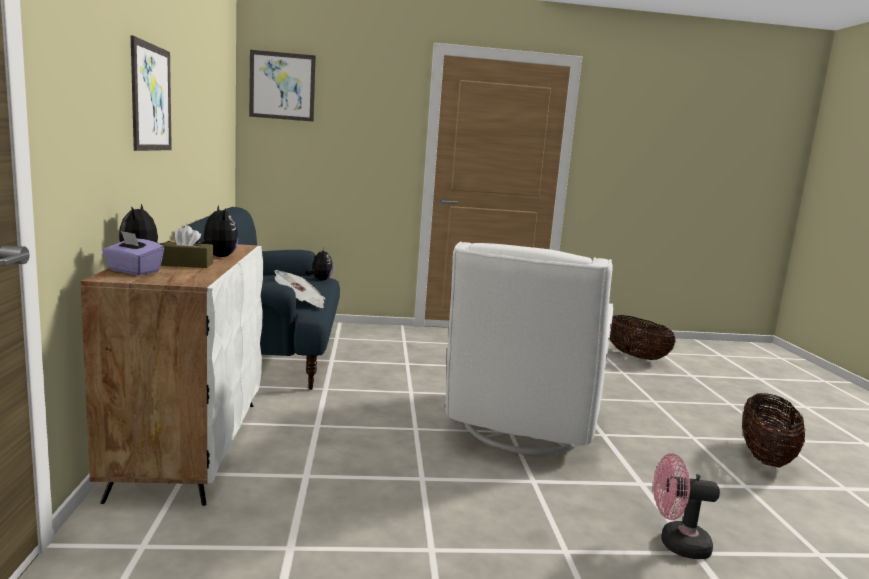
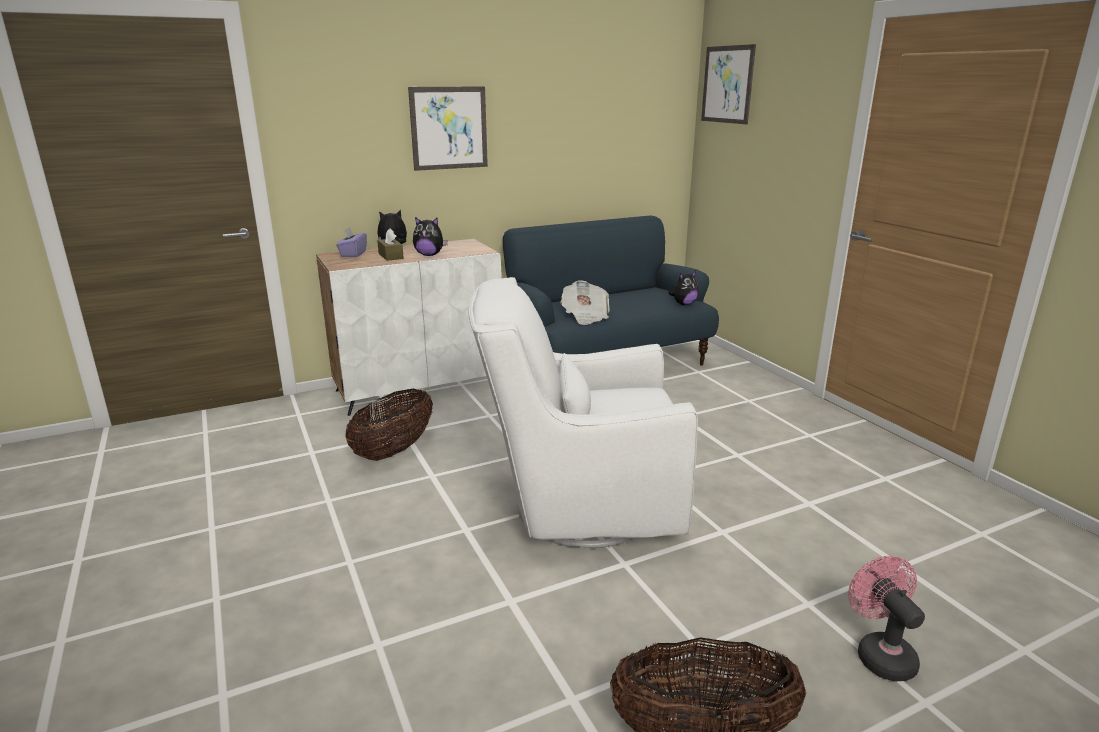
camera: 70 degrees right, 10 degrees up
(218, 257) = (429, 255): plush toy -> plush toy turned 60 degrees clockwise
(636, 356) = (1019, 575): basket -> basket (394, 450)
(676, 544) = (389, 630): pink fan -> pink fan (880, 653)

